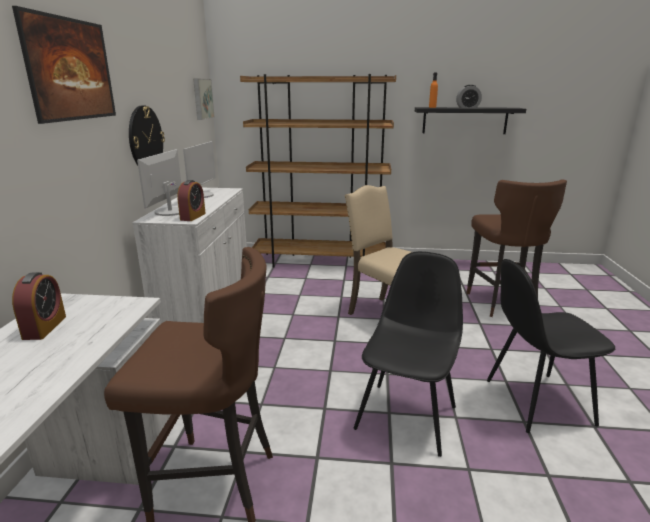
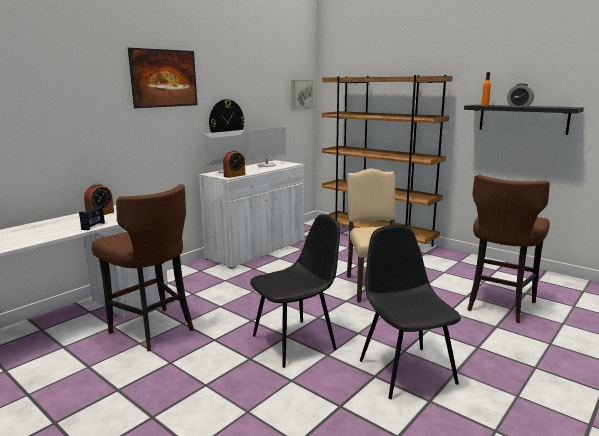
camera: 35 degrees right, 5 degrees down
(77, 356) = (93, 226): none -> radio
(535, 402) = (405, 370): black chair -> black chair turned 45 degrees clockwise

